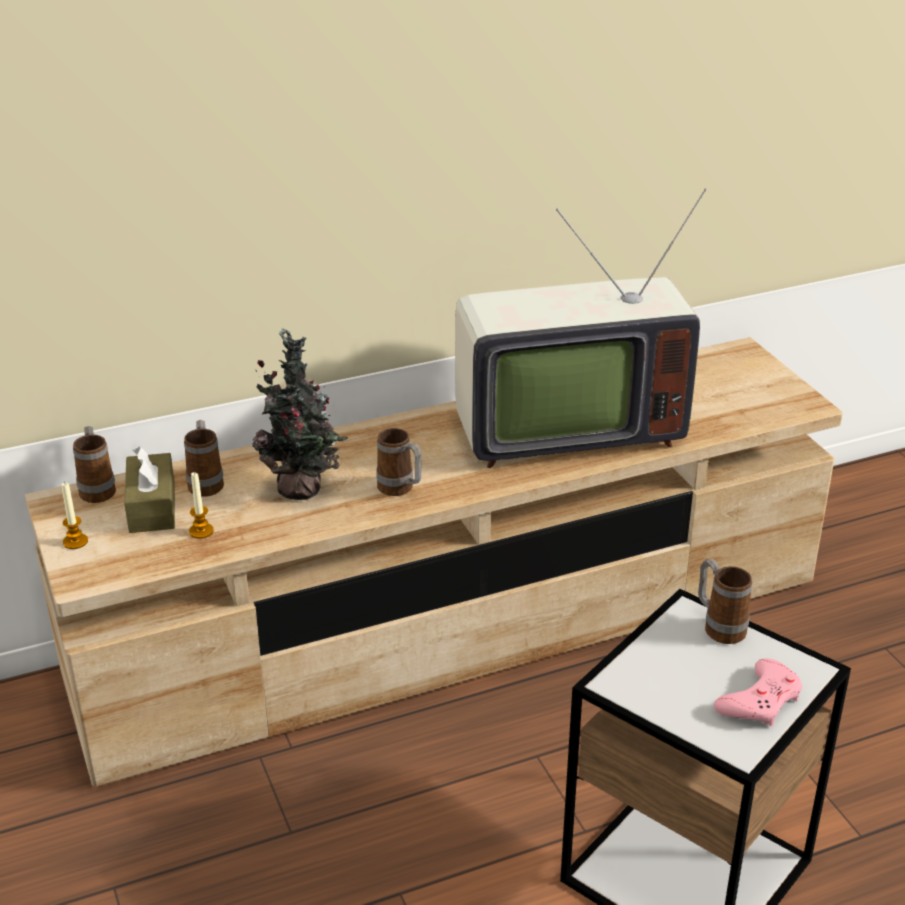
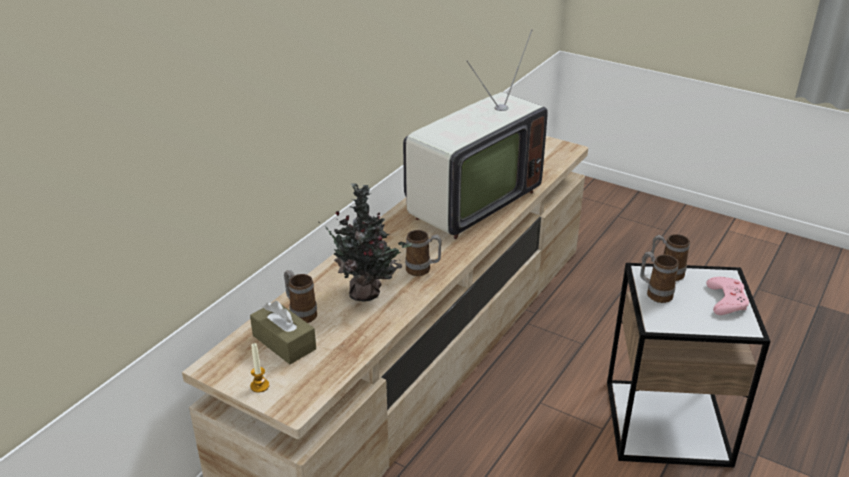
camera: 35 degrees left, 0 degrees up
(97, 489) = (231, 347): mug -> mug (654, 293)
(201, 531) = (335, 343): candle -> none

